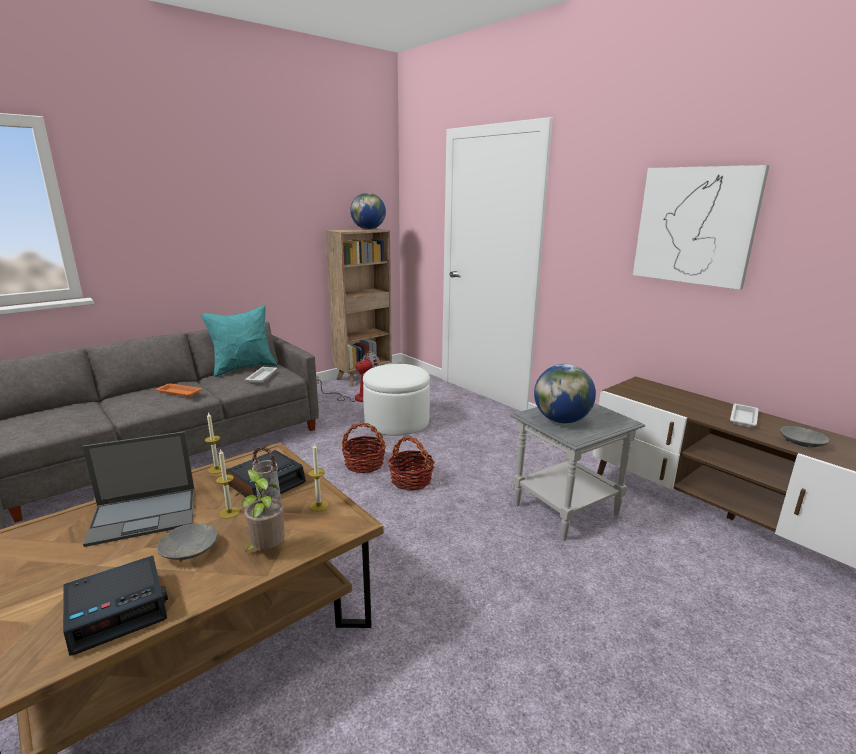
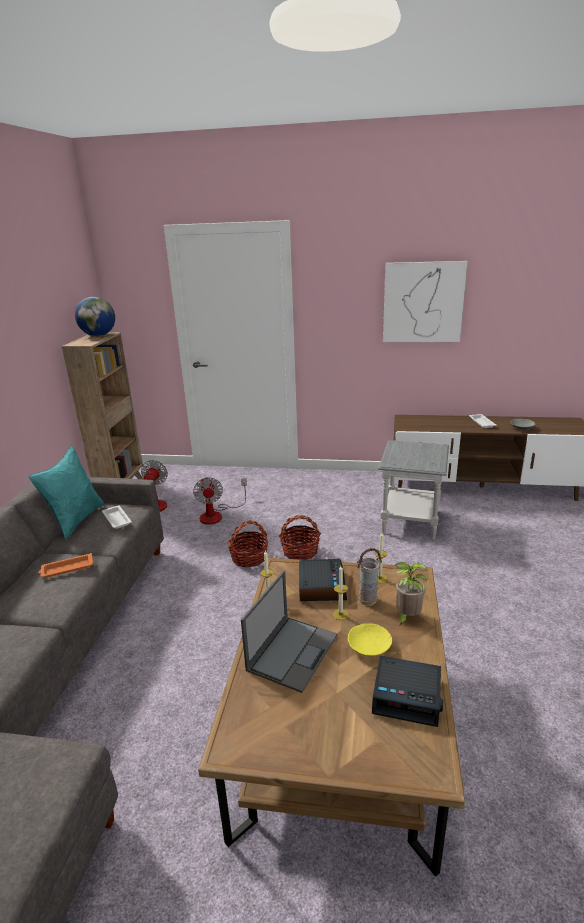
camera: 40 degrees left, 5 degrees up
(119, 610) = (407, 696): alarm clock -> alarm clock turned 90 degrees clockwise
(190, 551) = (369, 646): grey bowl -> yellow bowl
(396, 421) = (217, 515): white ottoman -> fan
(561, 420) = (411, 460): globe -> none

